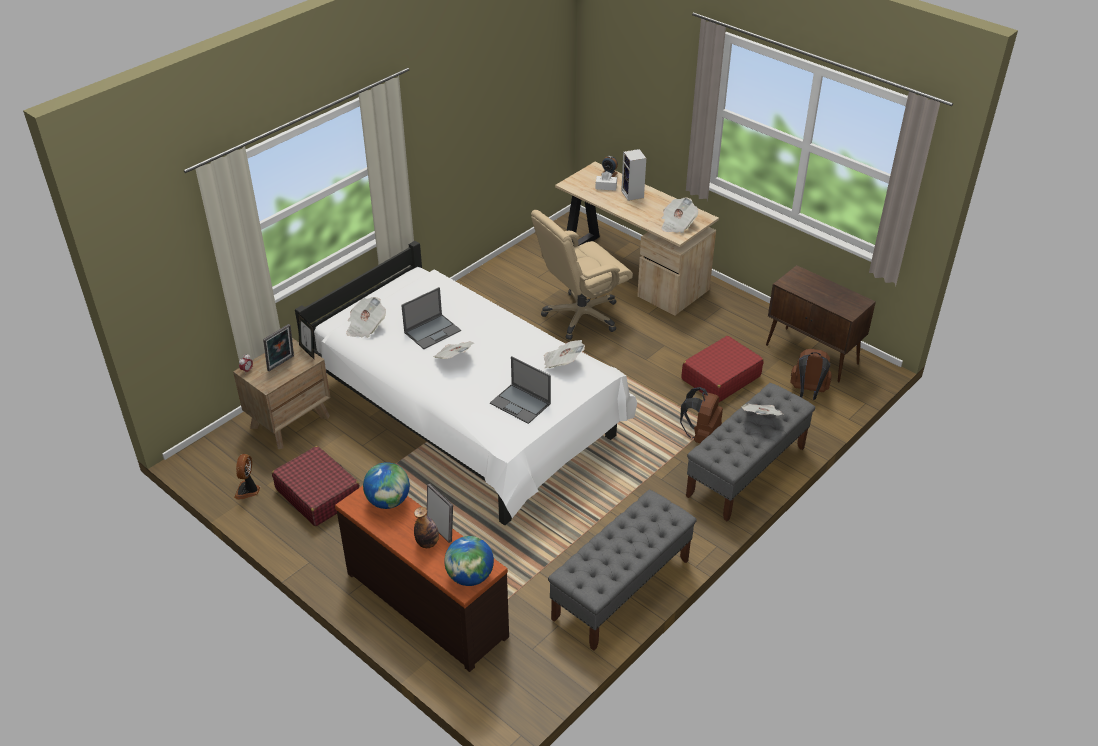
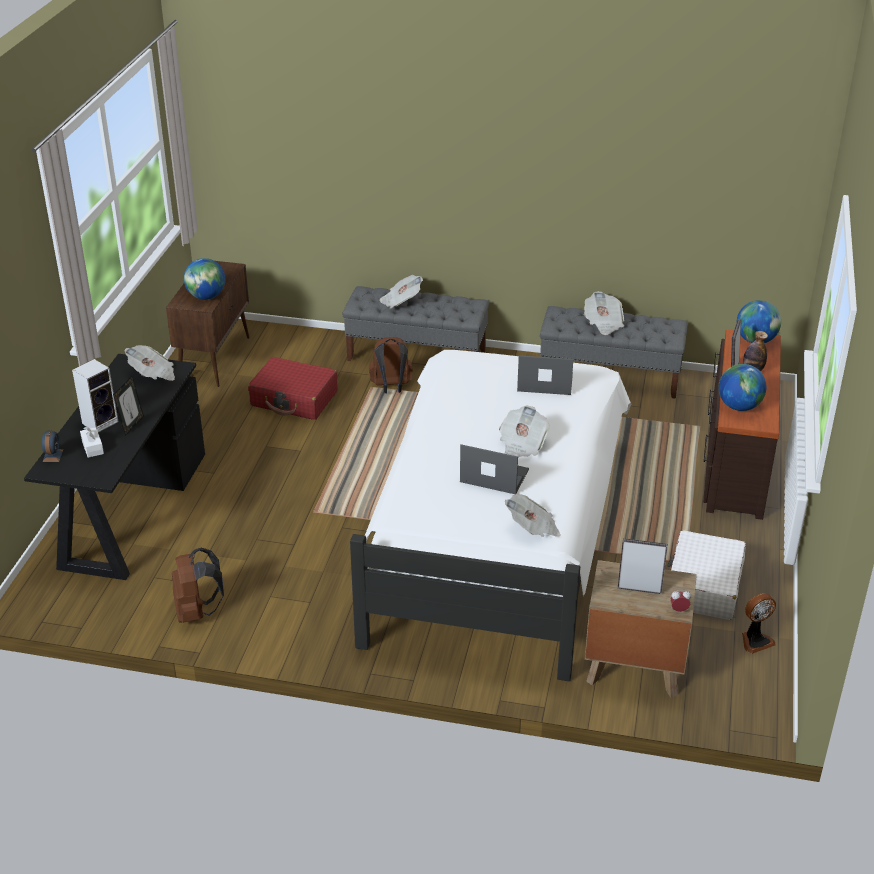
camera: 120 degrees left, 5 degrees down
(308, 351) = (598, 578): picture frame -> picture frame (132, 425)
(318, 494) = (703, 586): red suitcase -> white suitcase
(521, 404) = (544, 382): laptop -> laptop turned 90 degrees counterclockwise
(562, 362) = (461, 380): newspaper -> newspaper (603, 323)
(581, 316) = (254, 518): beige office chair -> none
(631, 271) = (130, 511): beige desk -> black desk
(801, 287) = (206, 297): none -> globe
(808, 392) = (277, 349): brown backpack -> brown backpack (197, 611)

